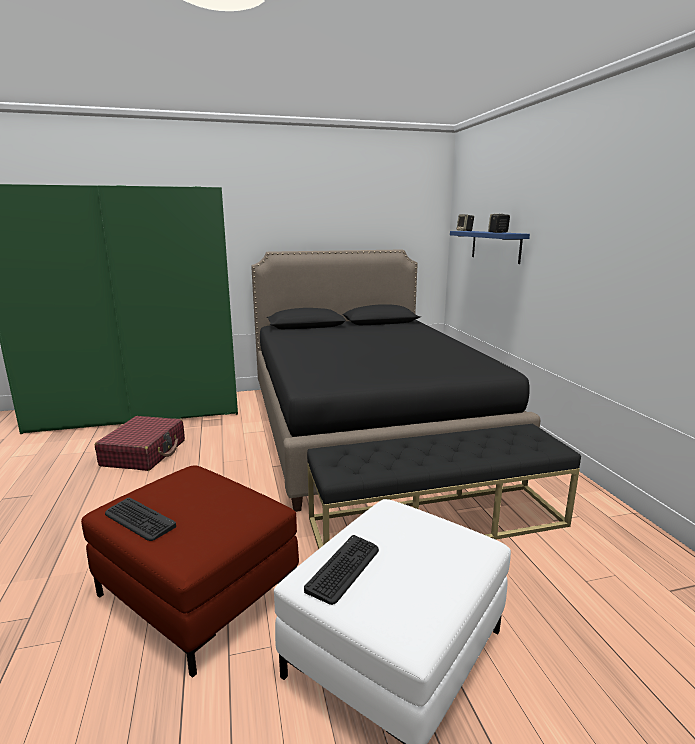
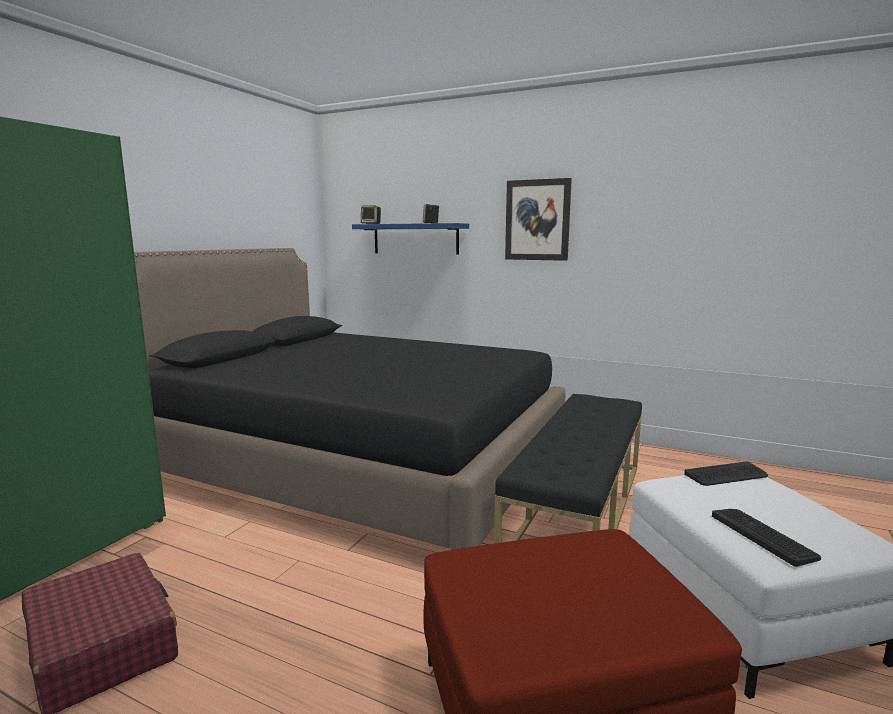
camera: 50 degrees left, 5 degrees down
(139, 520) = (562, 632): keyboard -> keyboard (726, 475)
(578, 233) = (537, 220): none -> picture

